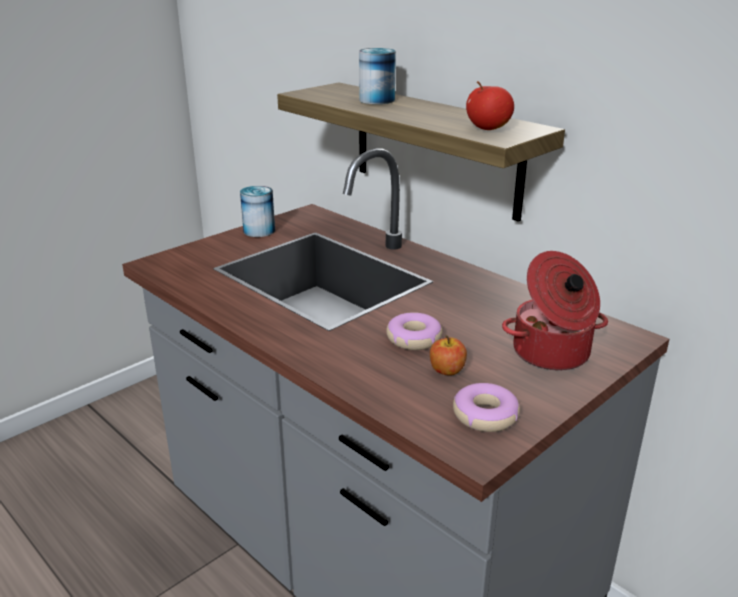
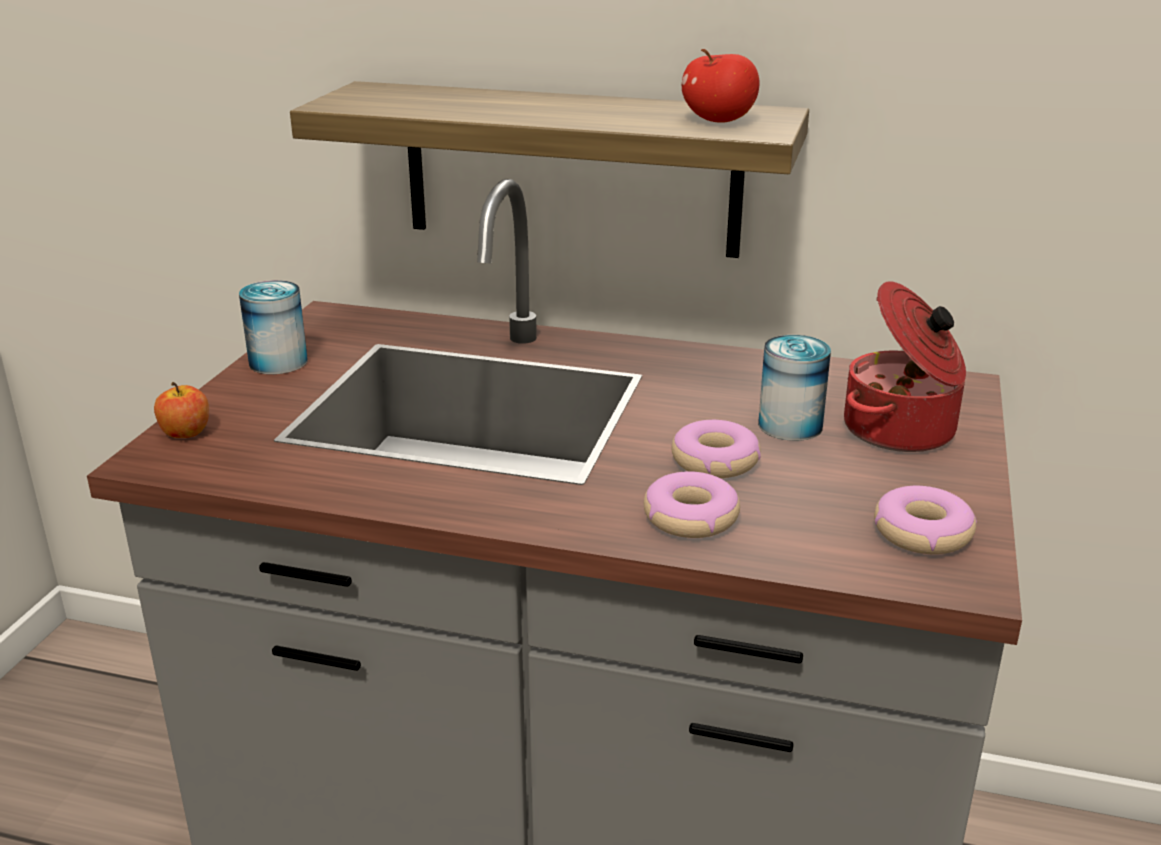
camera: 30 degrees left, 0 degrees up
(362, 364) = (690, 517): none -> donut
(377, 100) = (478, 101): can -> can (790, 425)
(447, 370) = (808, 490): apple -> apple (185, 433)

